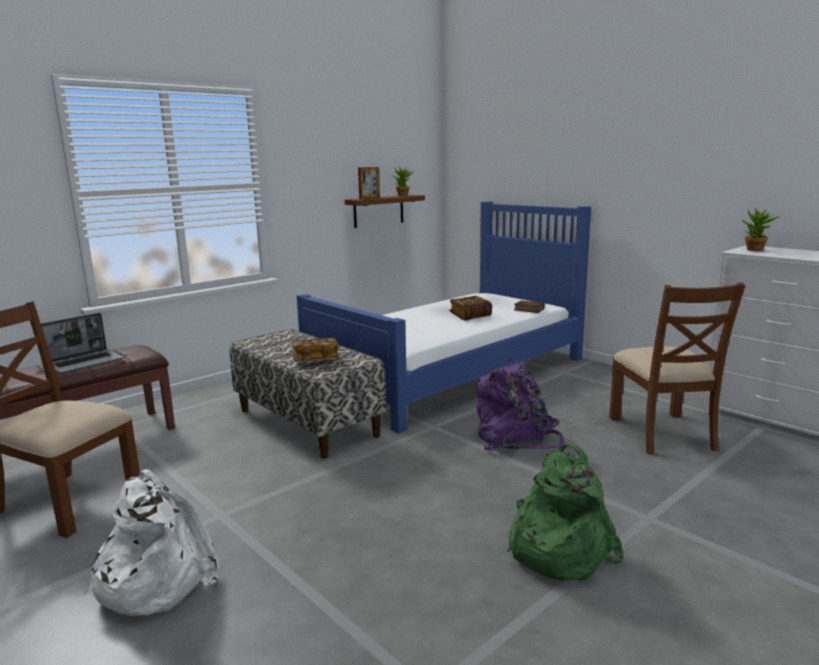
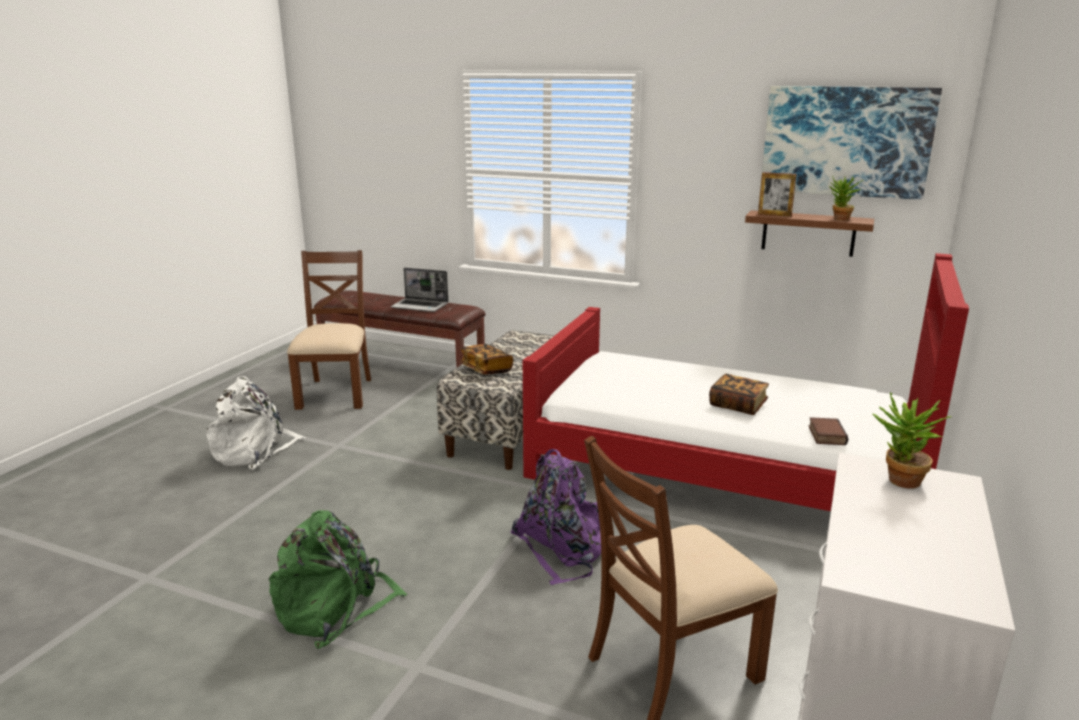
camera: 65 degrees right, 5 degrees up
(389, 143) = (846, 141): none -> picture
(451, 373) = (723, 469): blue bed -> red bed

